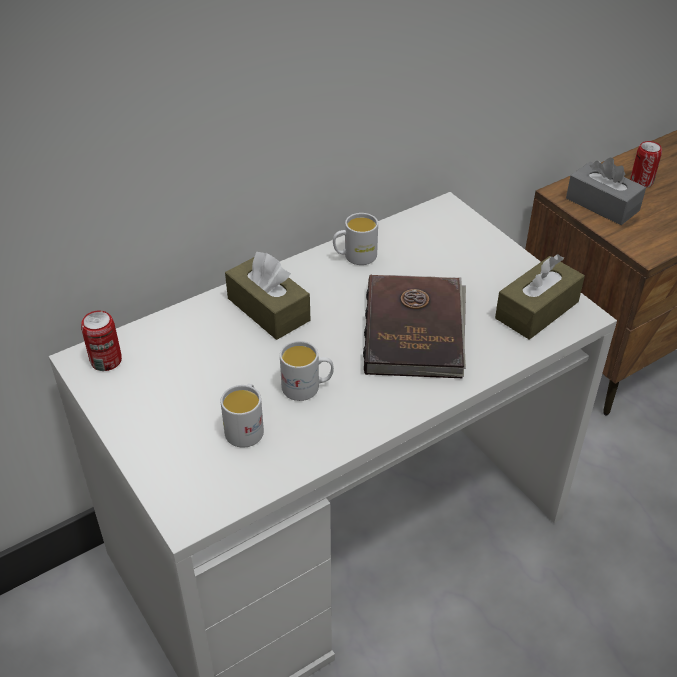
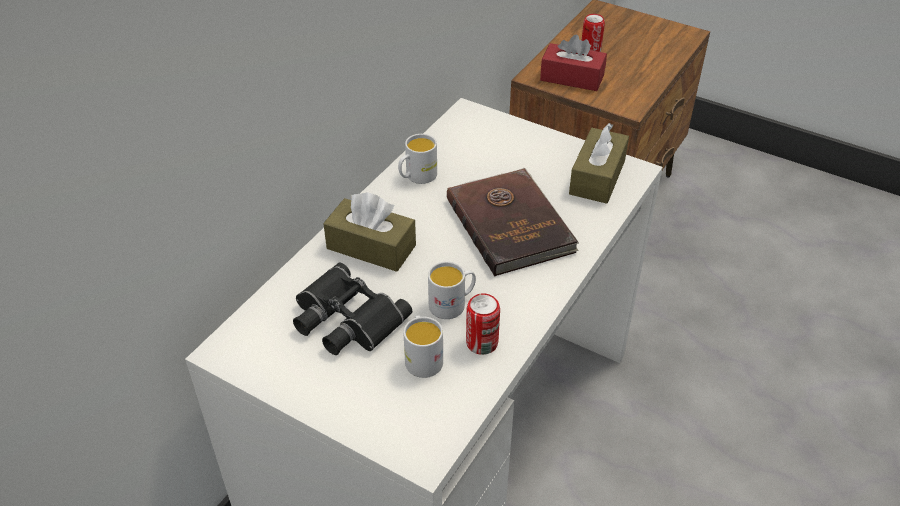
camera: 25 degrees left, 0 degrees up
(106, 361) = (248, 343): can -> can (482, 343)
(202, 367) = (345, 319): none -> black binoculars
(602, 204) = (572, 78): grey tissue box -> red tissue box

